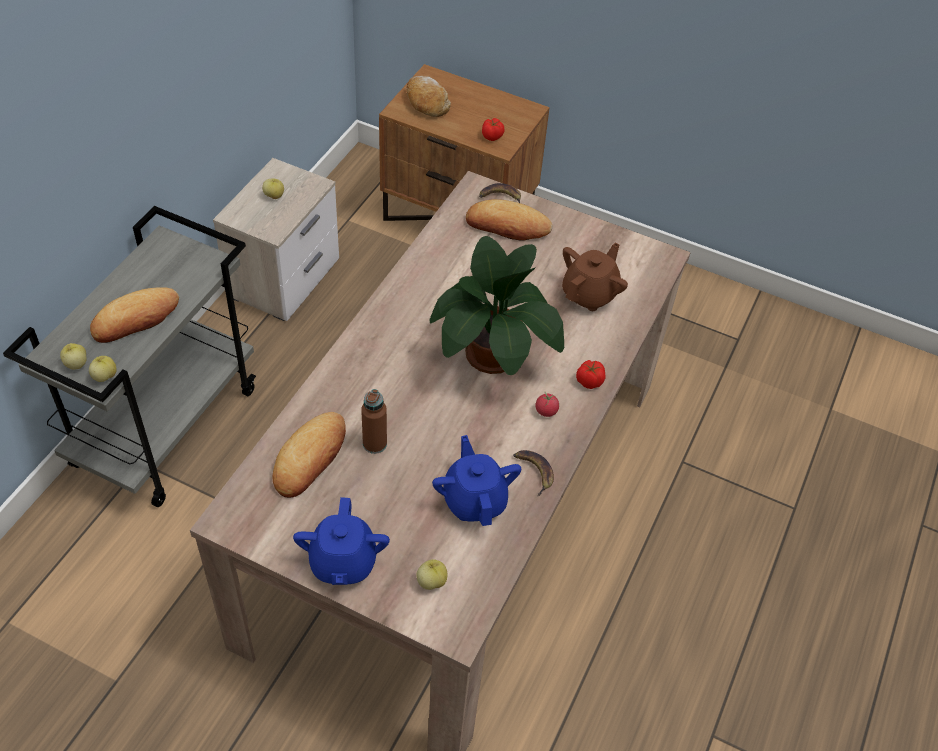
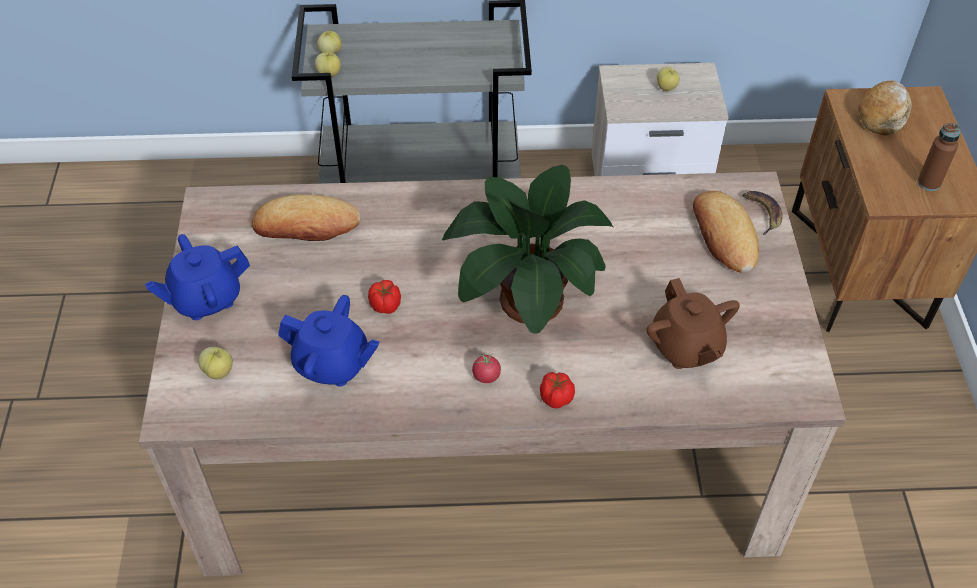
camera: 65 degrees right, 0 degrees up
(136, 319) = (402, 59): bread -> none
(374, 444) = (352, 261): brown bottle -> brown bottle (928, 183)
(474, 500) = (332, 364): blue teapot -> blue teapot turned 60 degrees clockwise
(492, 136) = (891, 186): tomato -> tomato (386, 306)
(534, 471) = (399, 398): banana -> none
(589, 294) = (686, 347): brown teapot -> brown teapot turned 60 degrees clockwise

